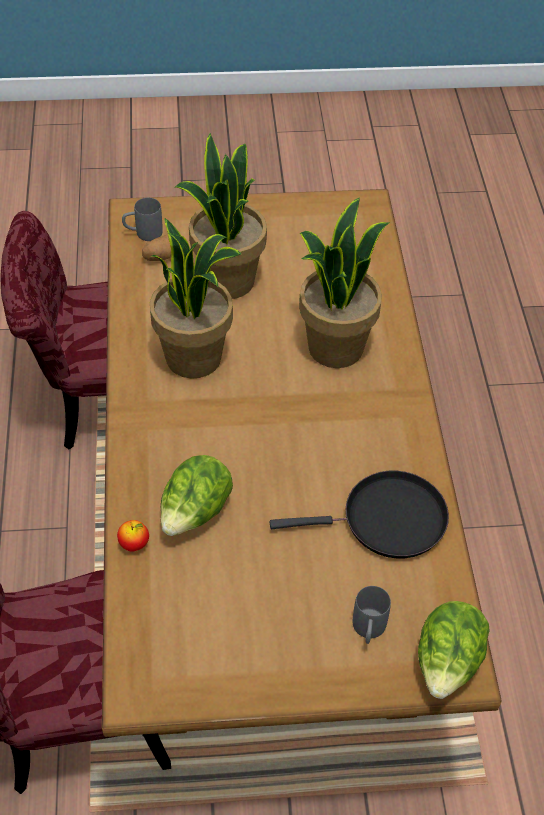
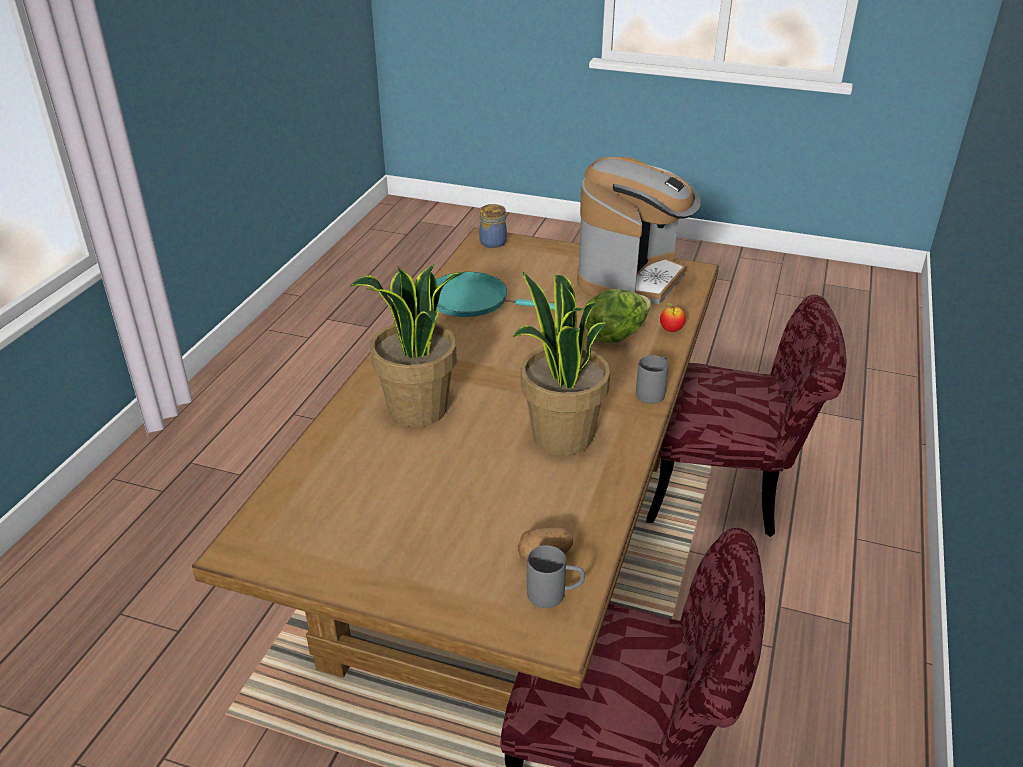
camera: 155 degrees left, 15 degrees down
(214, 639) = (631, 279): none -> coffee machine
(227, 280) = (482, 503): potted plant -> none
(368, 631) = (529, 262): grey mug -> grey mug (653, 392)
(387, 520) = (473, 300): black frying pan -> turquoise frying pan
(447, 664) = (492, 242): lettuce -> jar

